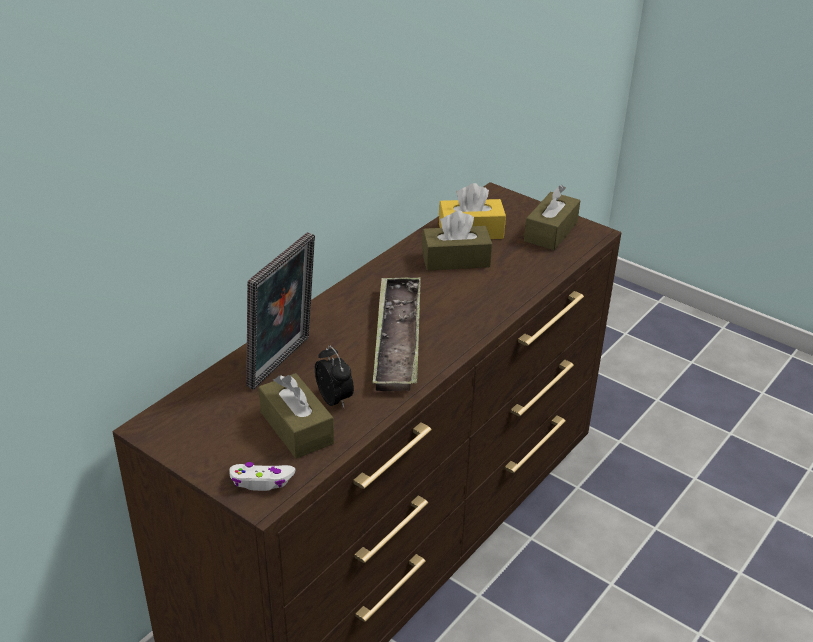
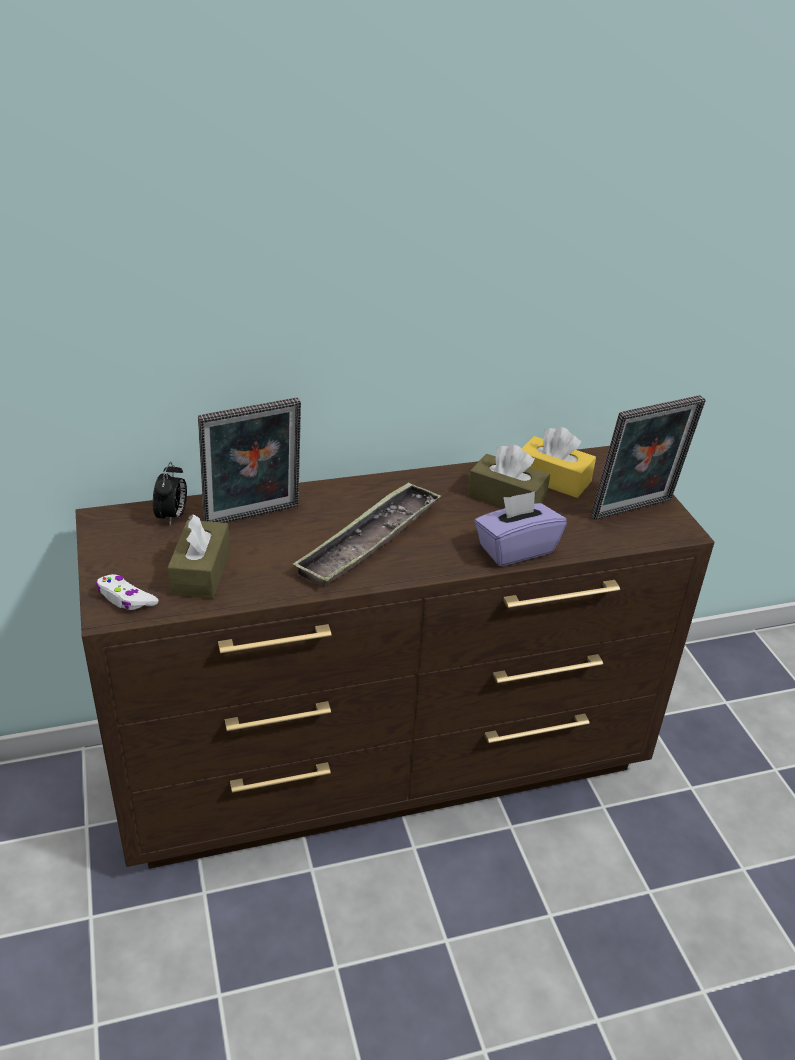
camera: 35 degrees right, 0 degrees up
(335, 400) = (257, 565): alarm clock -> alarm clock (172, 517)
(506, 296) = (515, 549): none -> purple tissue box
(551, 232) = (634, 511): brown tissue box -> picture frame

